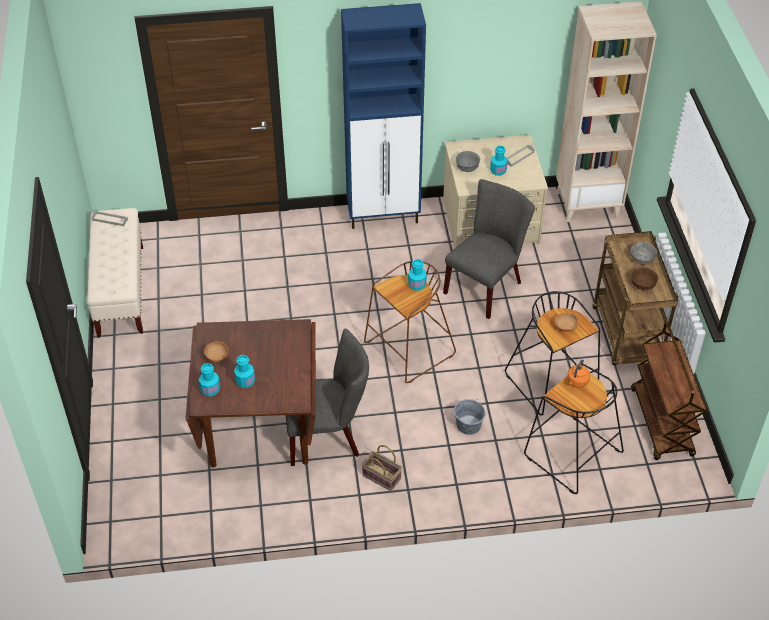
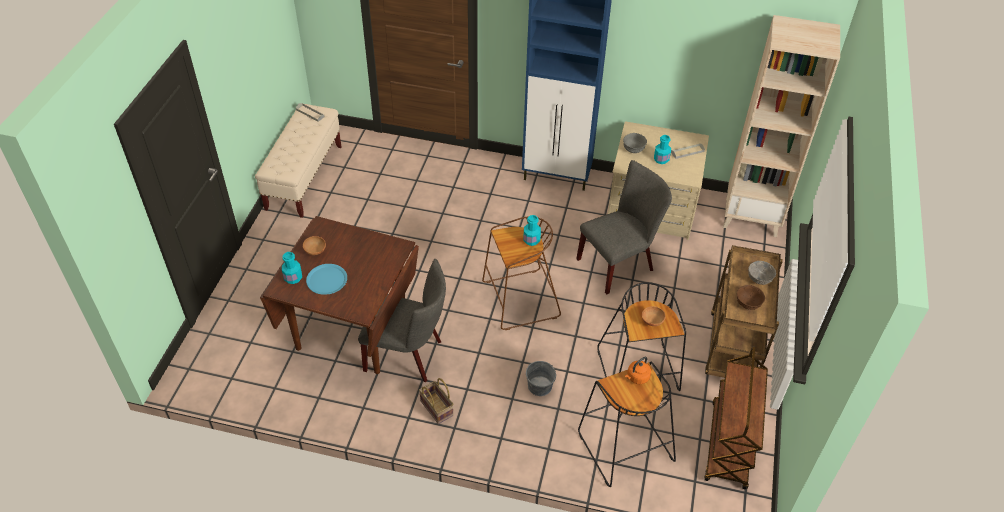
camera: 20 degrees right, 0 degrees up
(245, 381) = (327, 280): turquoise bottle -> blue plate

